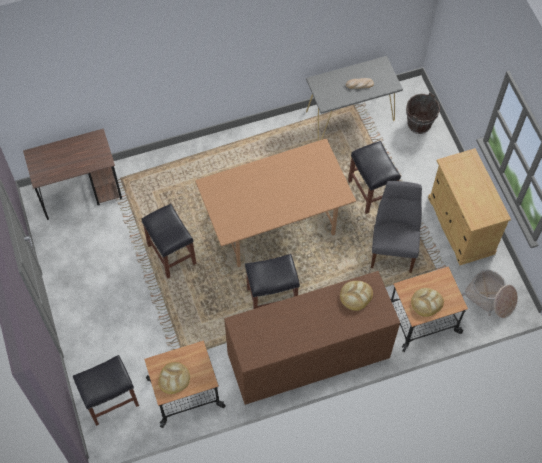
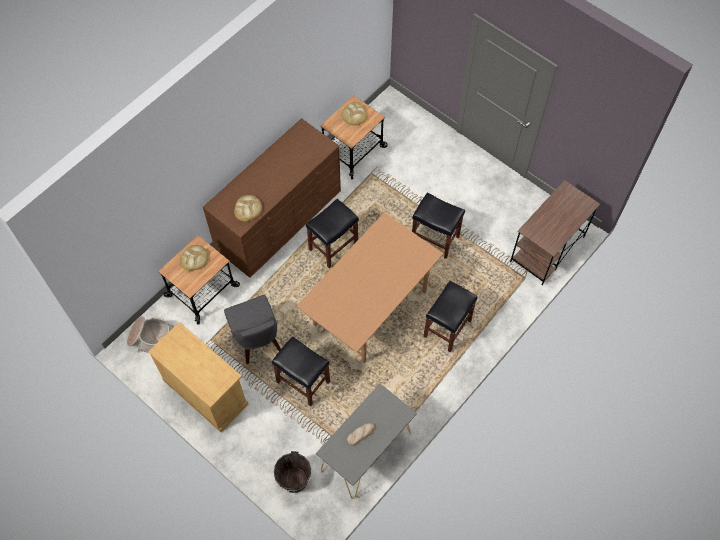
camera: 150 degrees right, 0 degrees up
(111, 400) = (401, 122): black stool -> black stool (447, 329)

